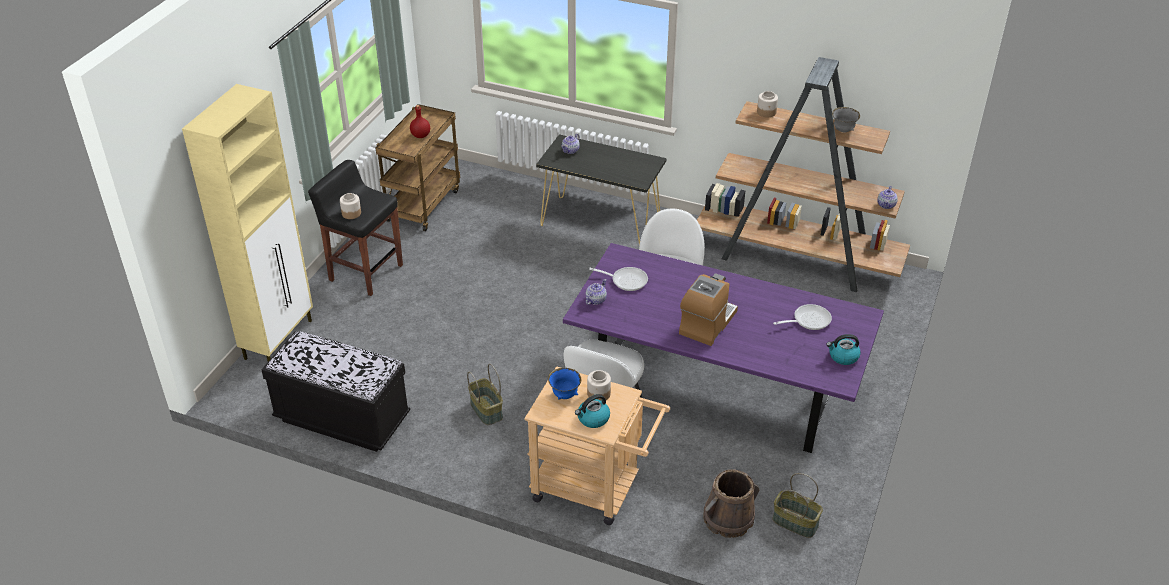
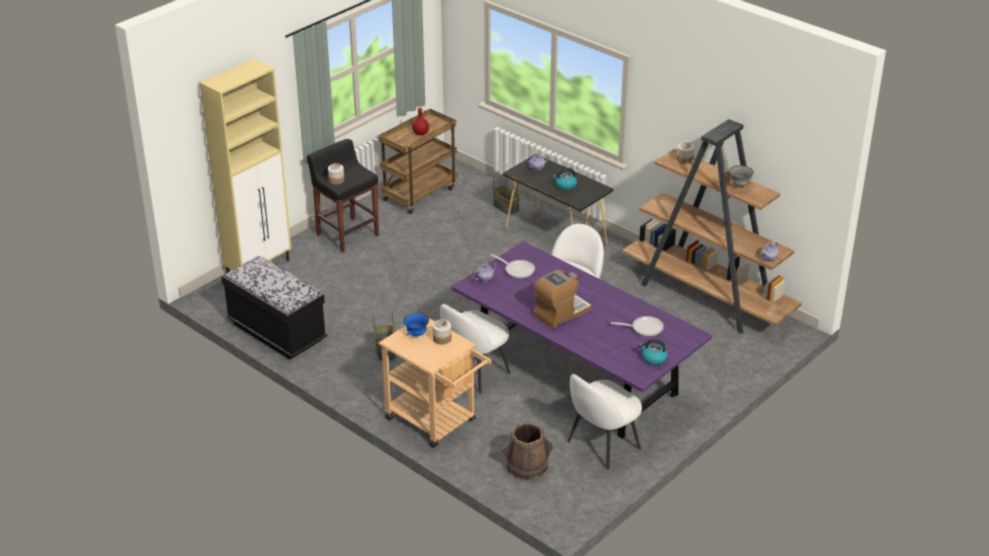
camera: 20 degrees right, 5 degrees down
(593, 419) = (427, 354): kettle -> kettle (565, 186)
(795, 468) = (602, 446): none -> white chair
(795, 522) = (578, 481): basket -> basket (506, 207)

